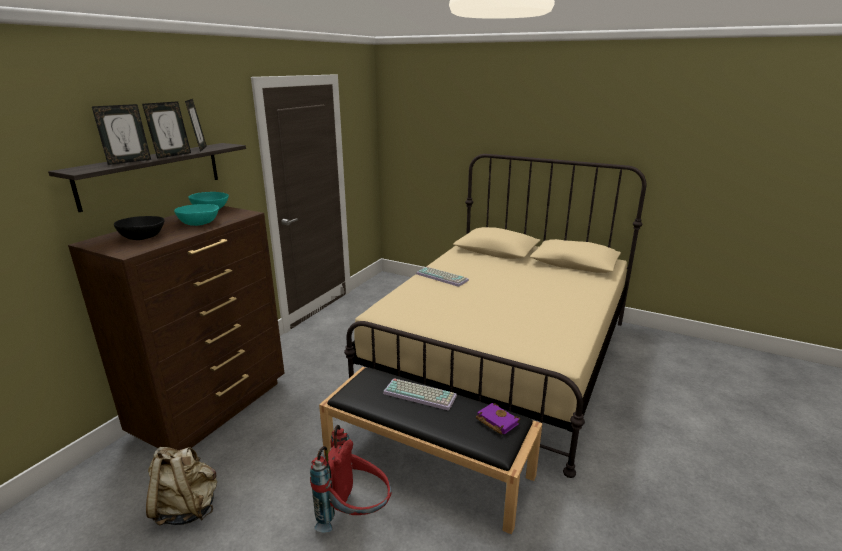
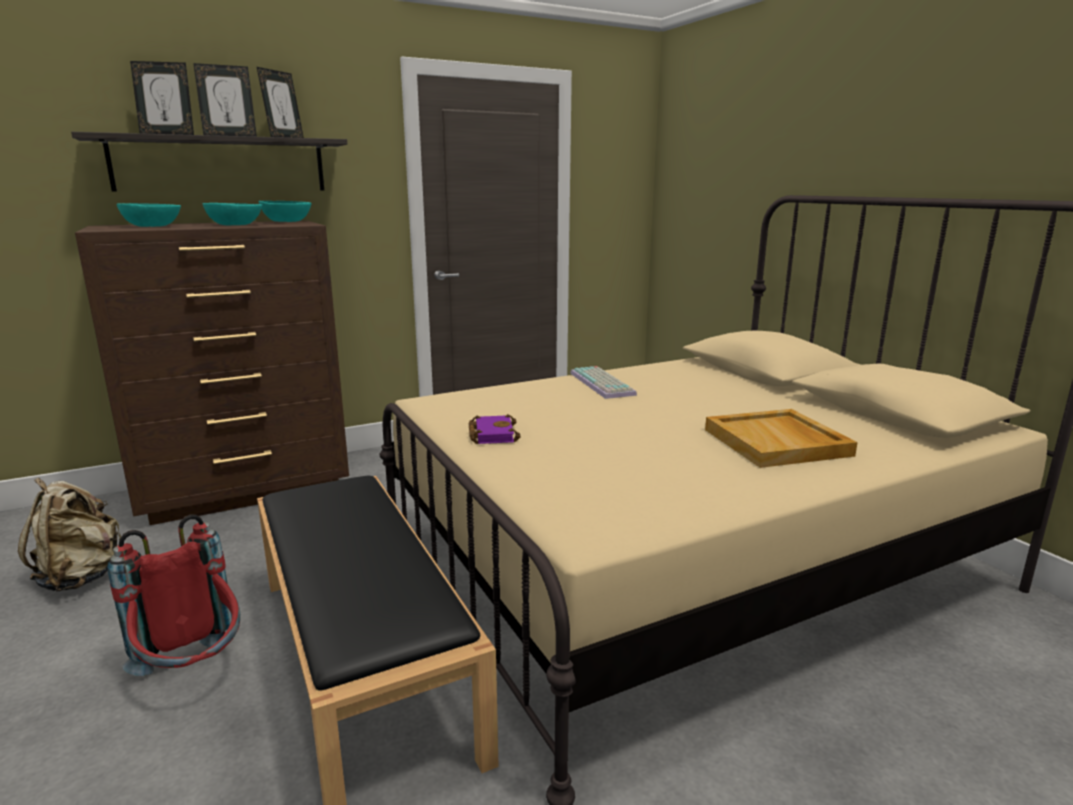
camera: 35 degrees right, 5 degrees down
(142, 237) = (152, 226): black bowl -> turquoise bowl
(421, 394) = (370, 527): keyboard -> none
(495, 421) = (405, 605): purple book -> purple book (491, 434)
(558, 292) = (777, 442): none -> beige tray

